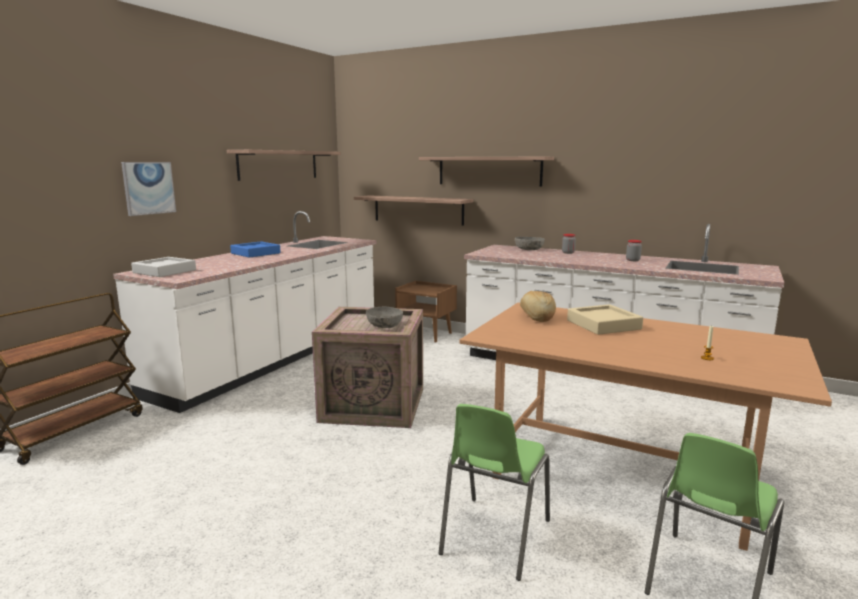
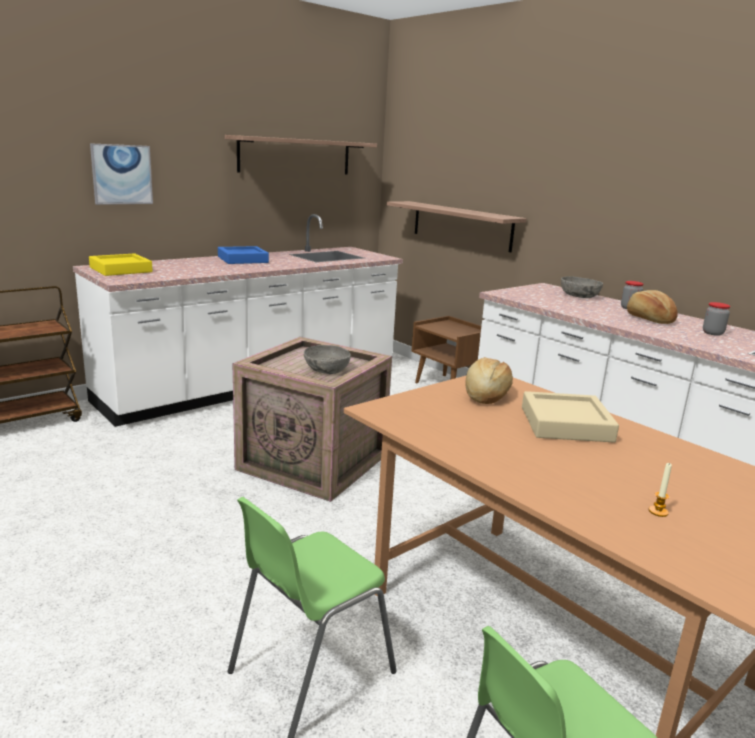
camera: 20 degrees right, 5 degrees up
(164, 271) = (121, 270): grey tray -> yellow tray
(489, 171) = (550, 181): shelf -> none
(588, 257) = (649, 319): none -> bread

